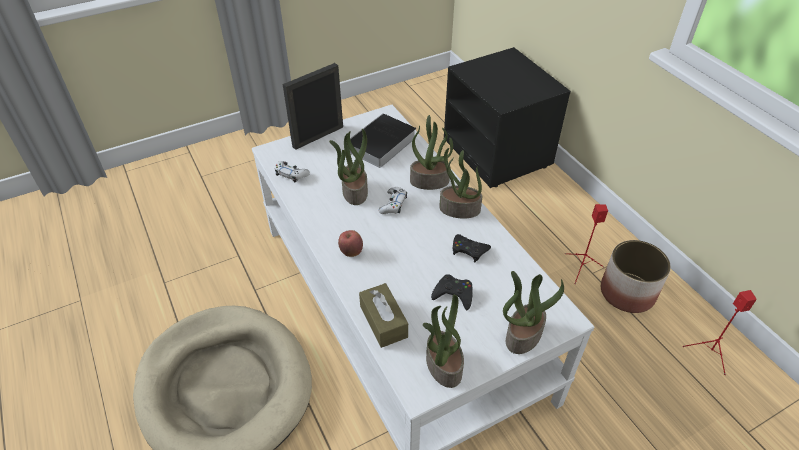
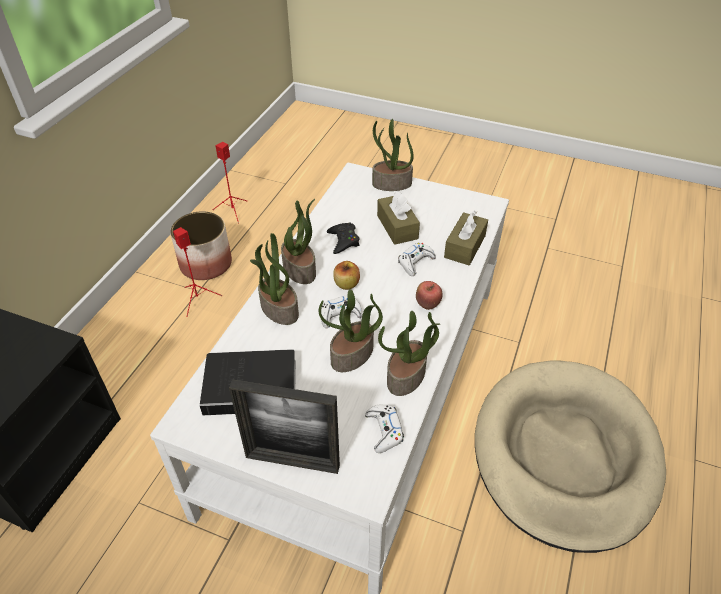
camera: 130 degrees left, 0 degrees up
(399, 276) = (415, 262): none -> white game controller
(418, 224) = (346, 284): none -> apple
(442, 365) = (459, 204): potted plant -> potted plant (406, 377)
(453, 294) = (397, 227): black game controller -> brown tissue box

